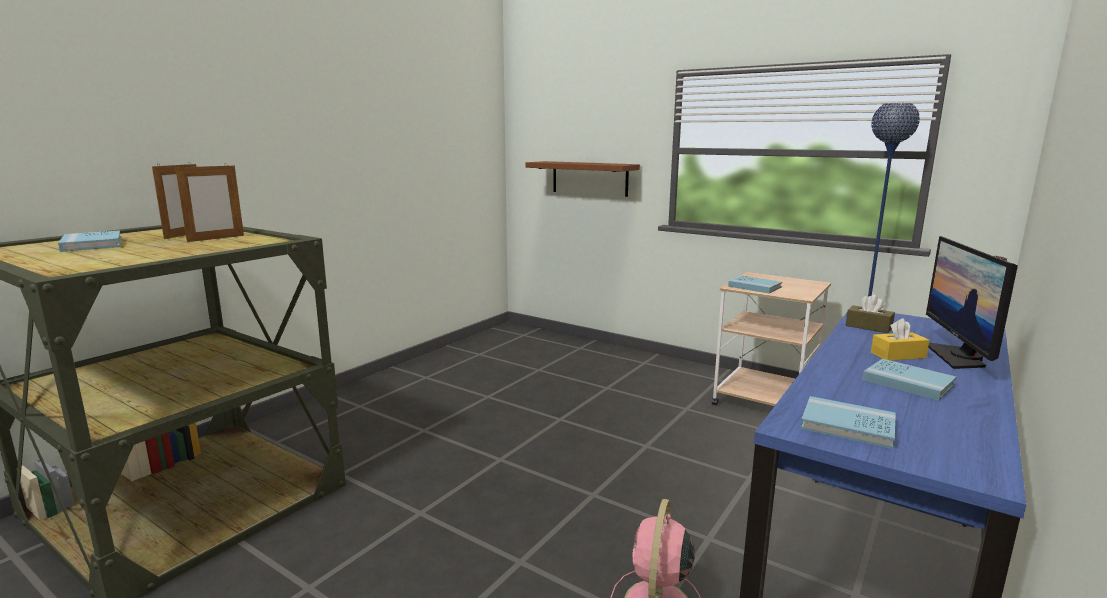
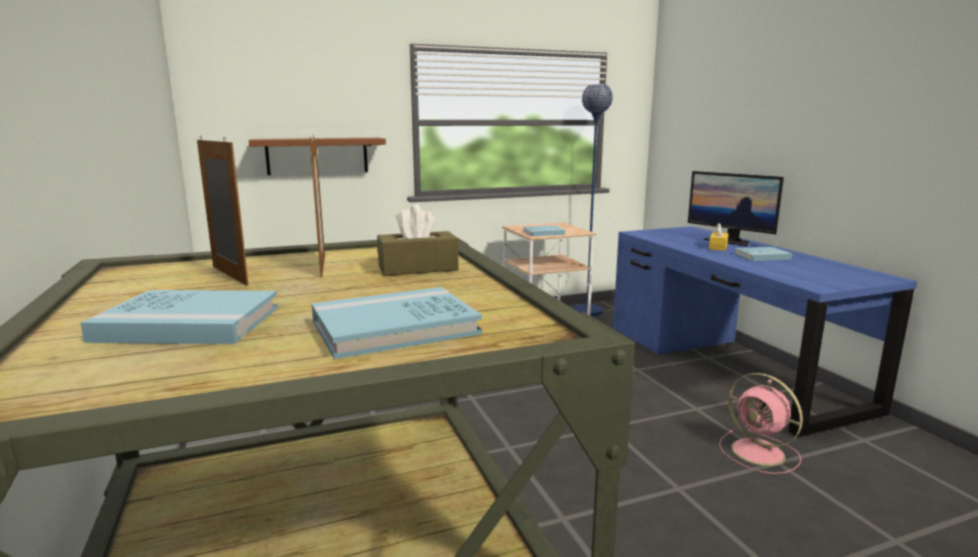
camera: 55 degrees left, 0 degrees up
(847, 425) = (819, 279): blue book -> blue book (395, 327)
(868, 327) = (662, 238): brown tissue box -> brown tissue box (418, 268)

